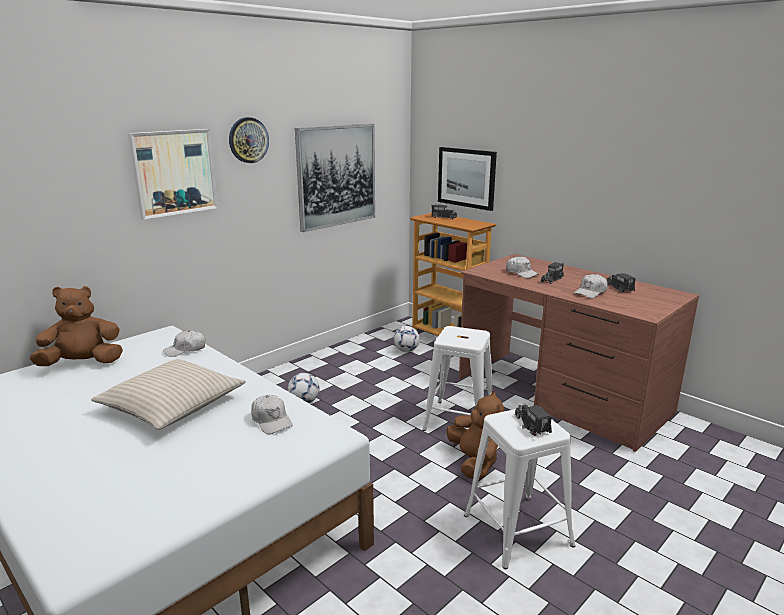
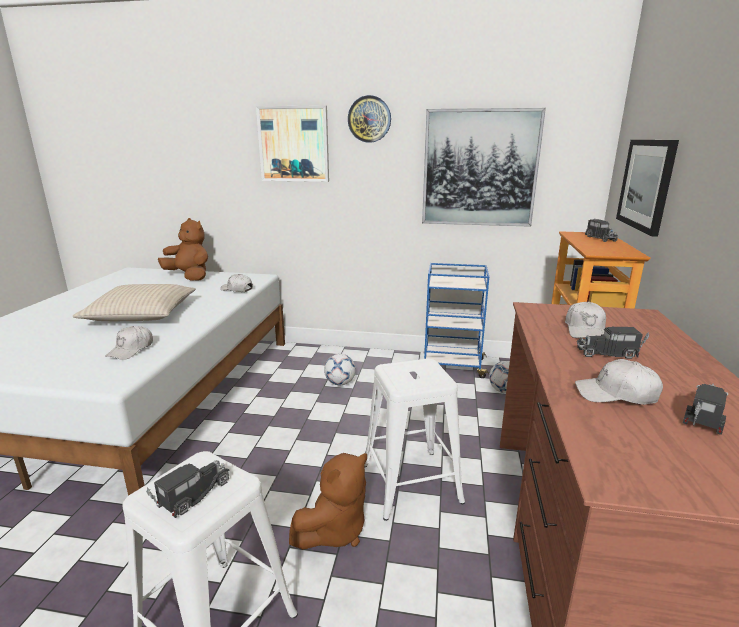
camera: 55 degrees right, 0 degrees up
(350, 352) = (452, 366): none -> blue cart

